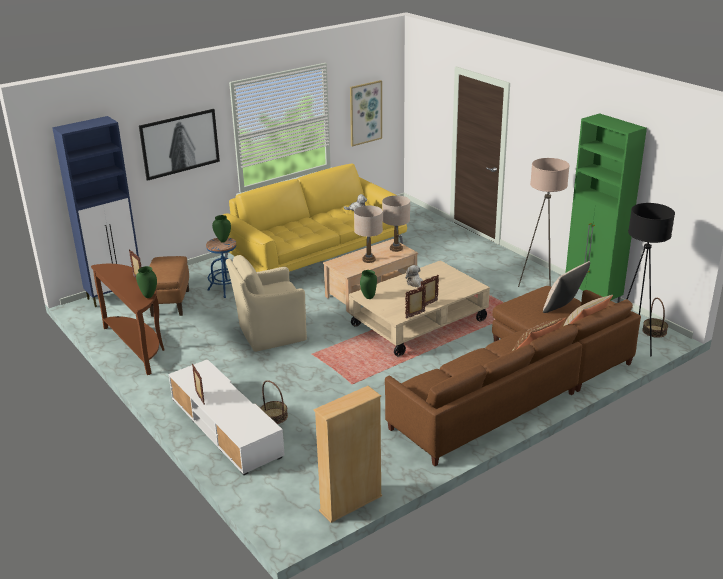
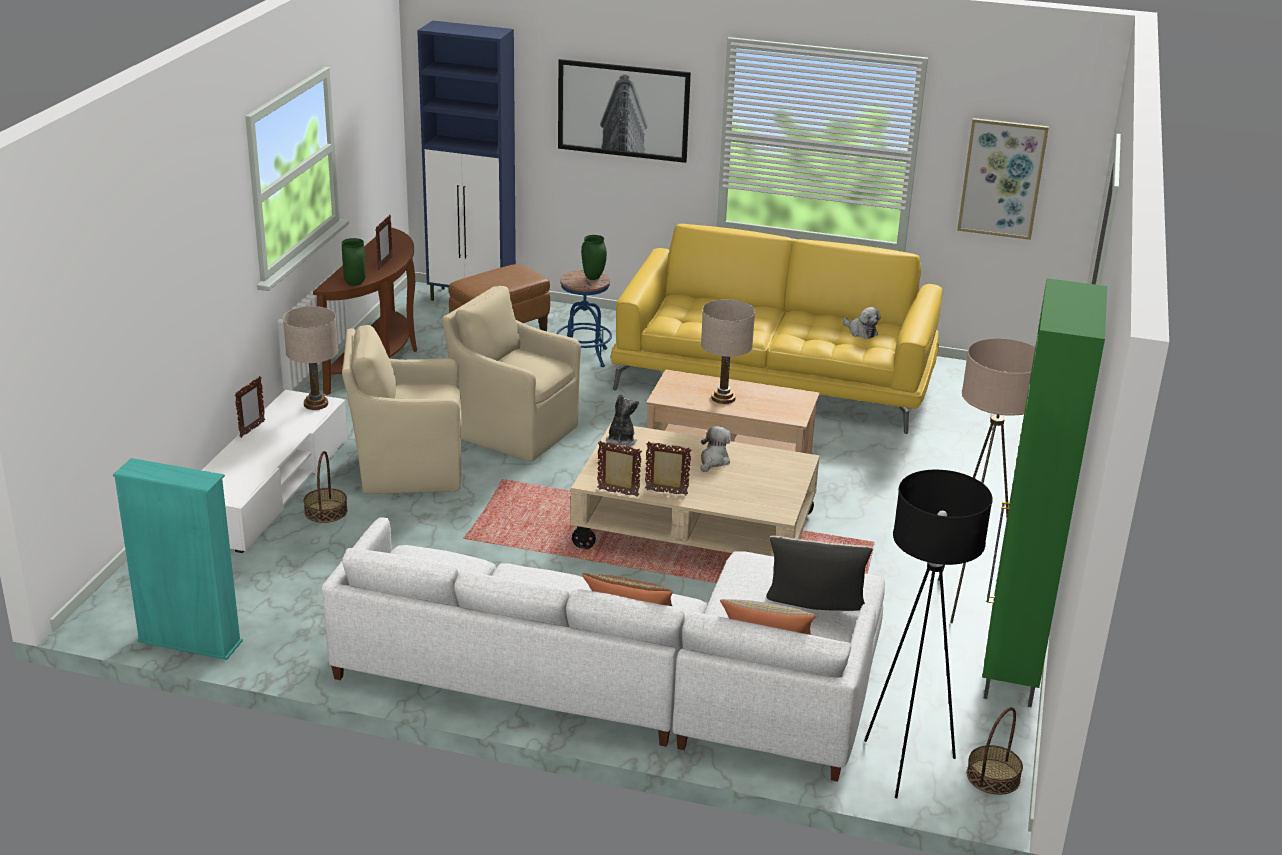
camera: 50 degrees right, 0 degrees up
(265, 377) = (407, 469): none -> beige armchair
(351, 503) = (190, 642): beige bookcase -> turquoise bookcase
(369, 297) = (621, 440): green vase -> plush toy
(396, 248) = (790, 406): beige table lamp -> beige table lamp (316, 404)
(518, 383) = (633, 681): brown sofa -> white sofa

